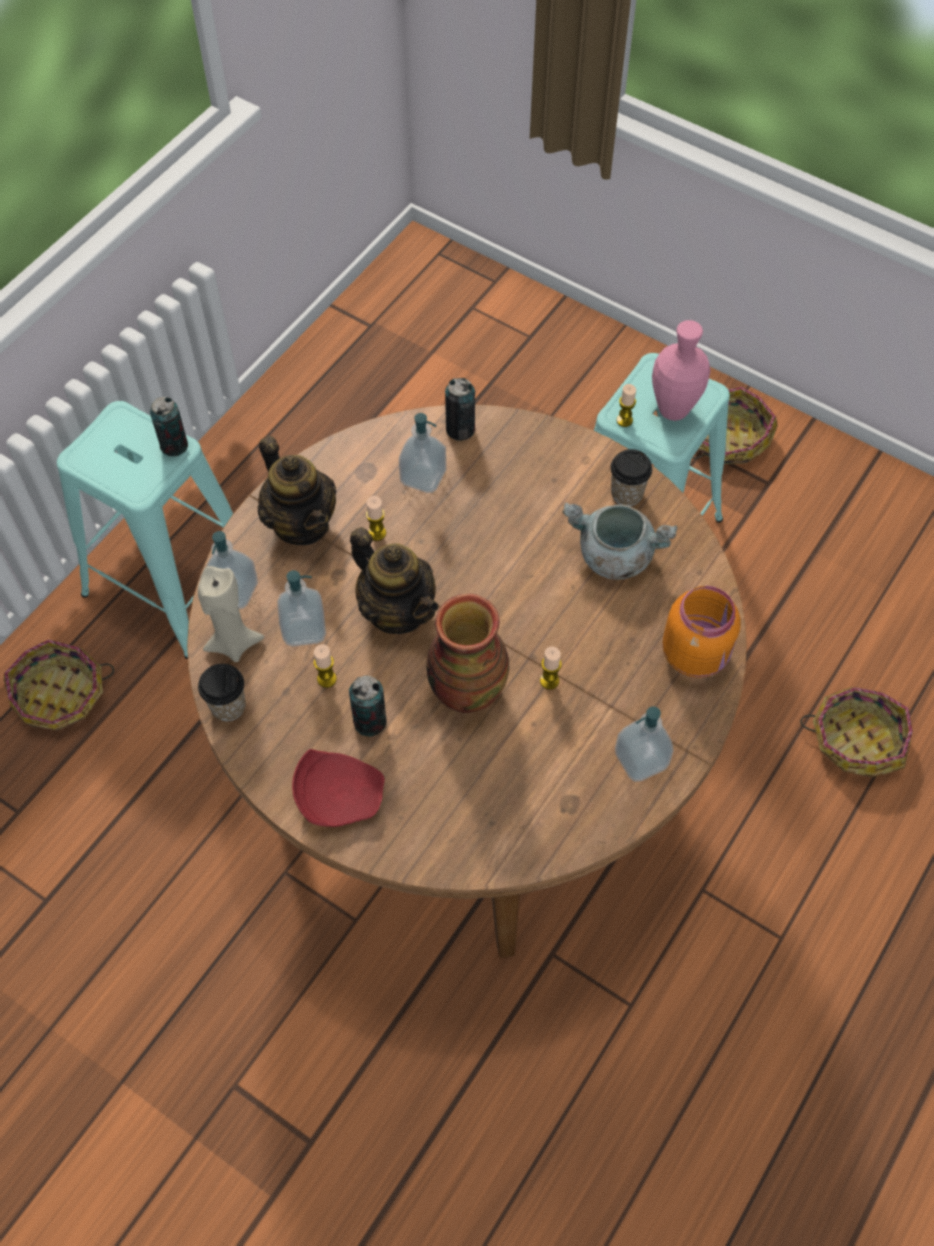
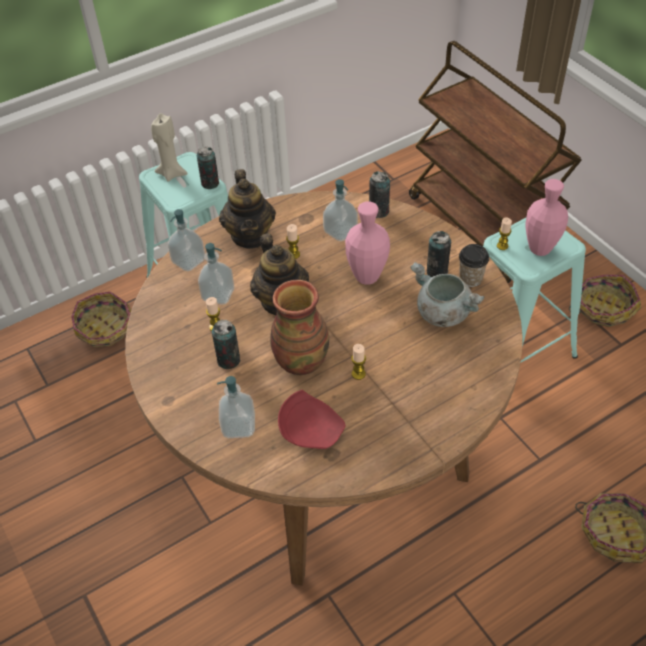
camera: 25 degrees right, 10 degrees down
(228, 706) = (148, 323): cup -> none
(233, 642) = (171, 289): beige candle -> beige candle (171, 173)
(338, 795) = (185, 396): red plate -> red plate (311, 429)
(492, 535) = (367, 277): none -> pink vase
(526, 366) = (482, 227): none -> brown cart
(579, 497) = (437, 271): none -> can
(641, 760) = (395, 443): soap dispenser -> soap dispenser (238, 426)
(696, 653) = (469, 389): orange jar -> none

